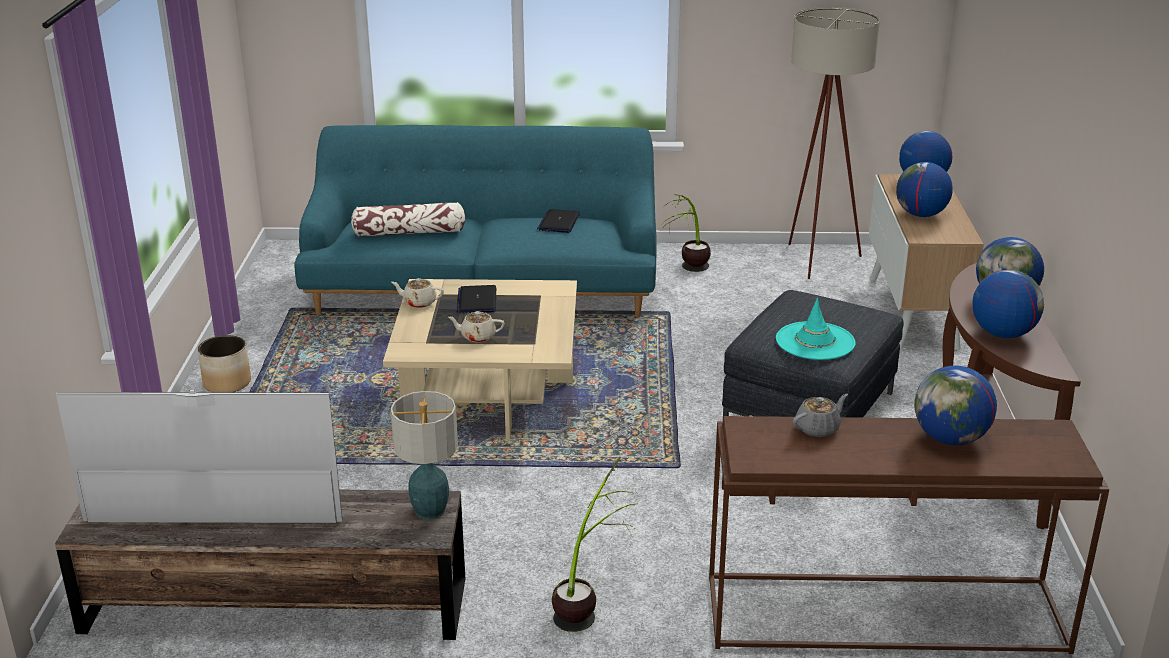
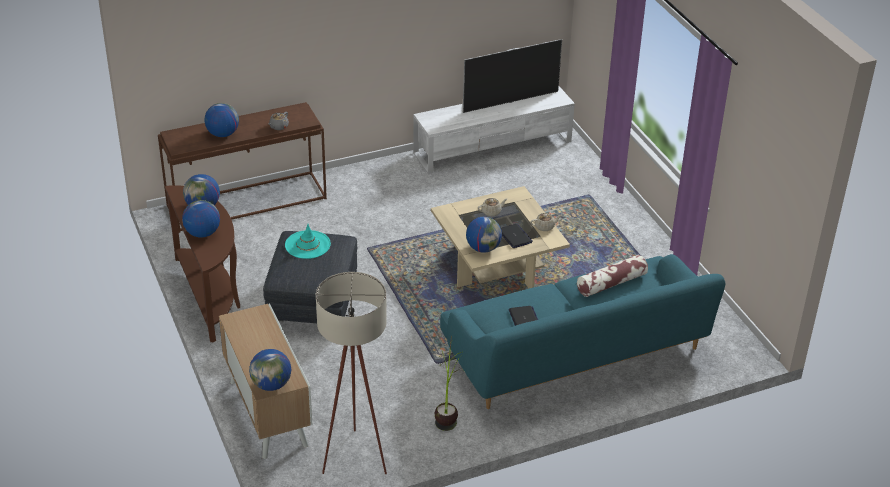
camera: 155 degrees right, 10 degrees up
(227, 383) = (641, 236): planter -> none
(274, 605) = (493, 147): brown tv stand -> white tv stand
(429, 510) = (433, 124): table lamp -> none
(590, 604) = (370, 177): potted plant -> none
(920, 215) = (265, 337): globe -> globe (483, 248)

